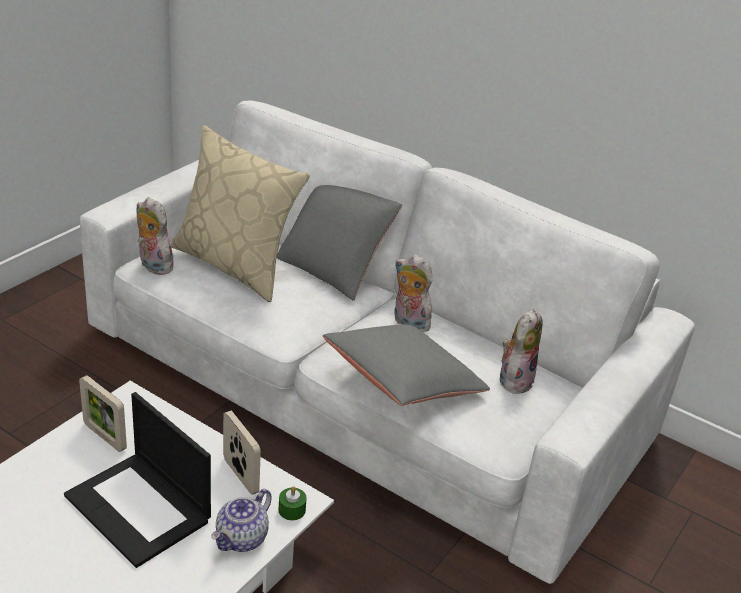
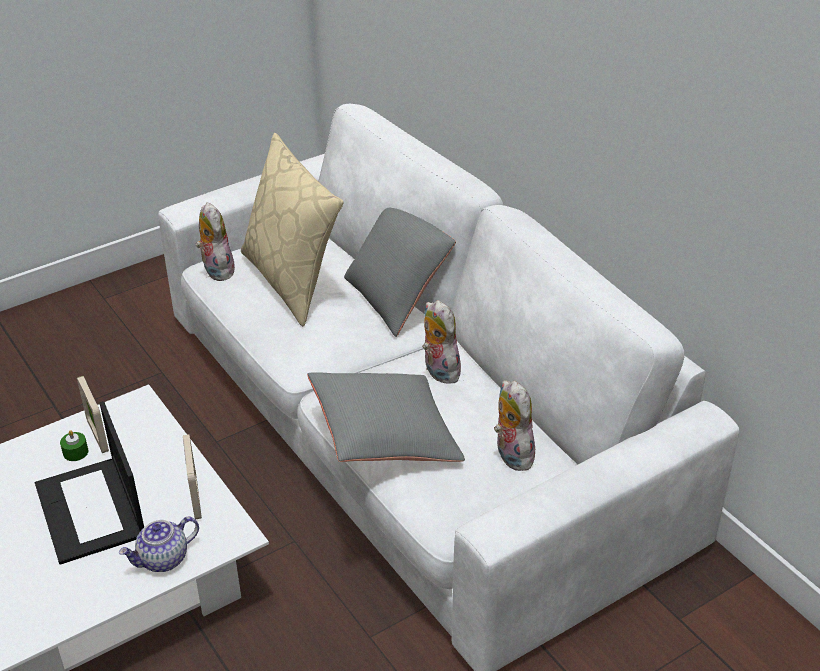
camera: 25 degrees right, 5 degrees up
(292, 510) = (223, 542): green candle -> green candle (75, 452)
(514, 380) = (511, 455): plush toy -> plush toy turned 75 degrees counterclockwise

